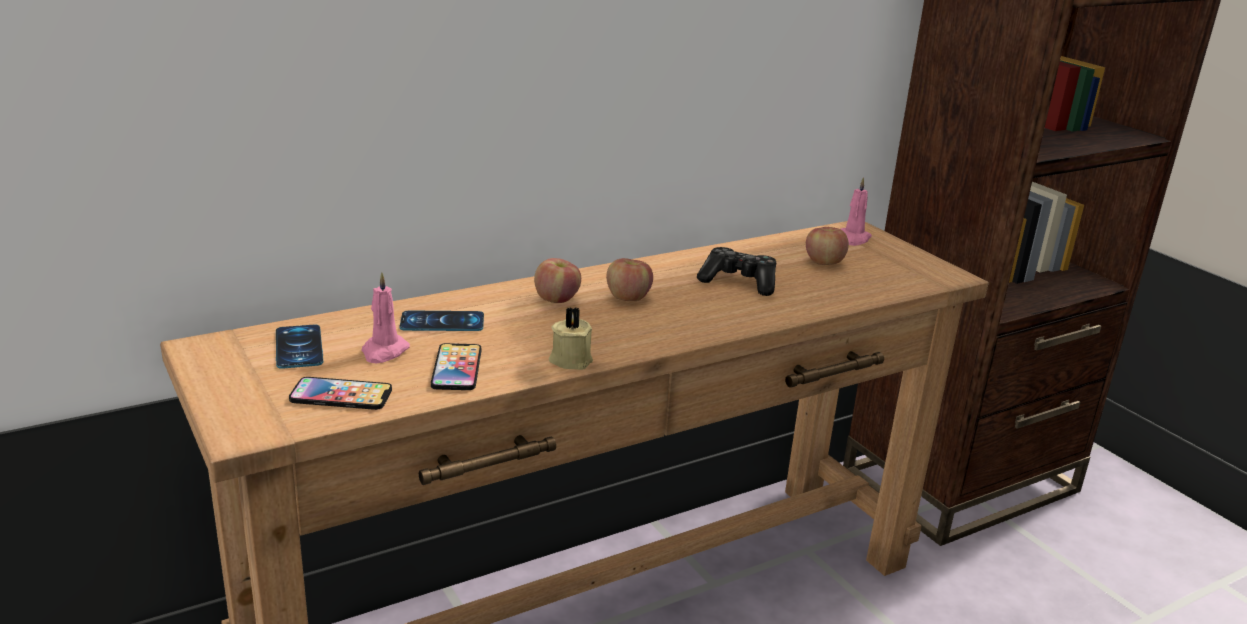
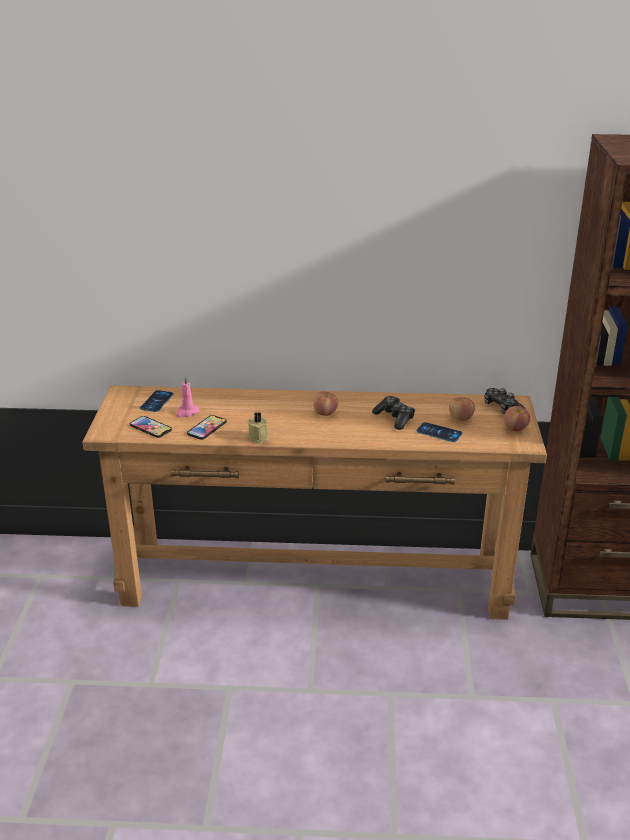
camera: 35 degrees right, 5 degrees up
(442, 322) = (226, 404): phone -> phone (439, 432)
(556, 299) = (290, 405): apple -> apple (515, 428)
(853, 239) = (502, 408): pink candle -> game controller

